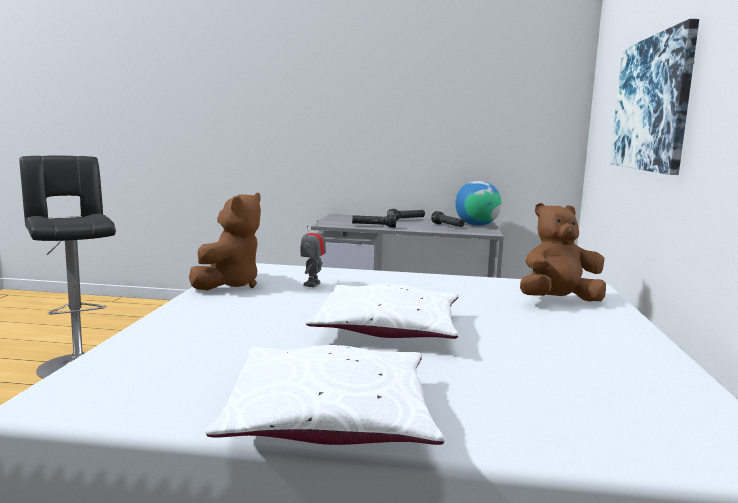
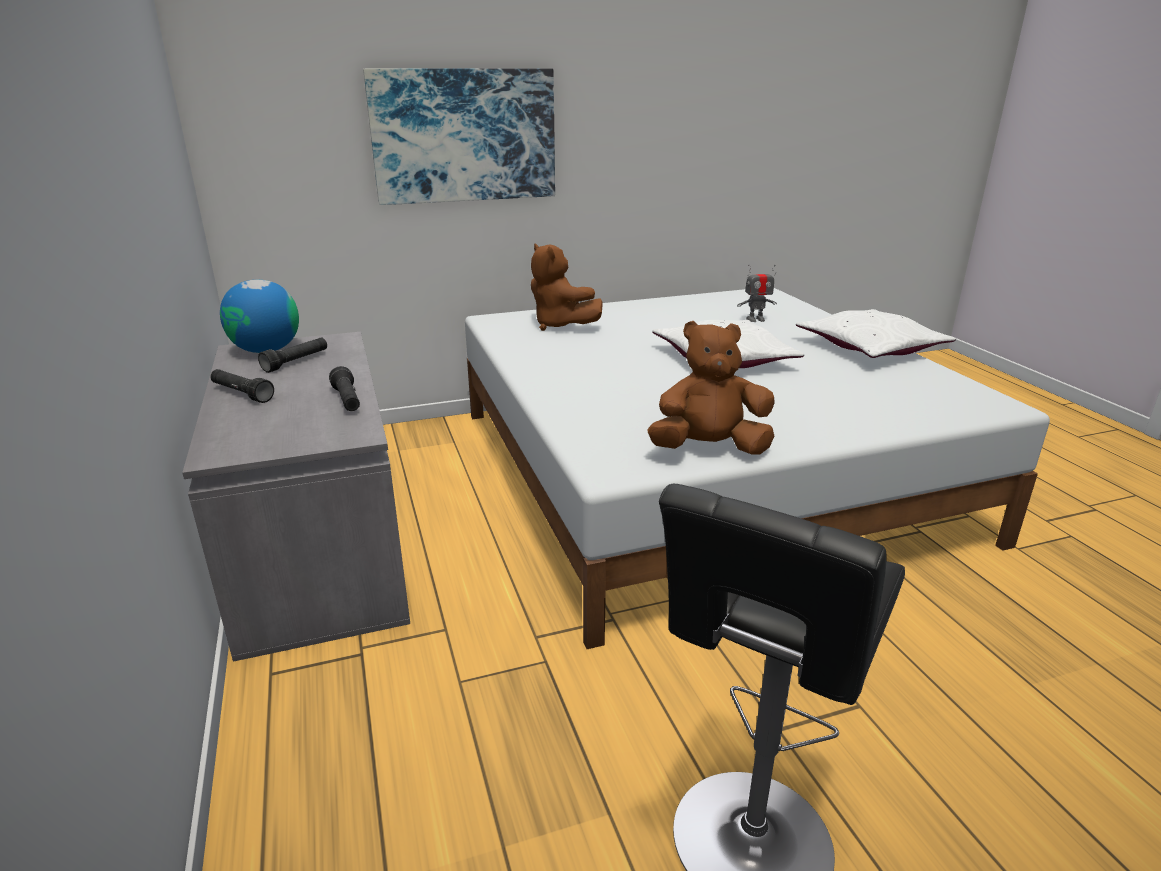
camera: 115 degrees left, 15 degrees up
(312, 284) = (641, 410): toy robot -> toy robot (755, 319)

